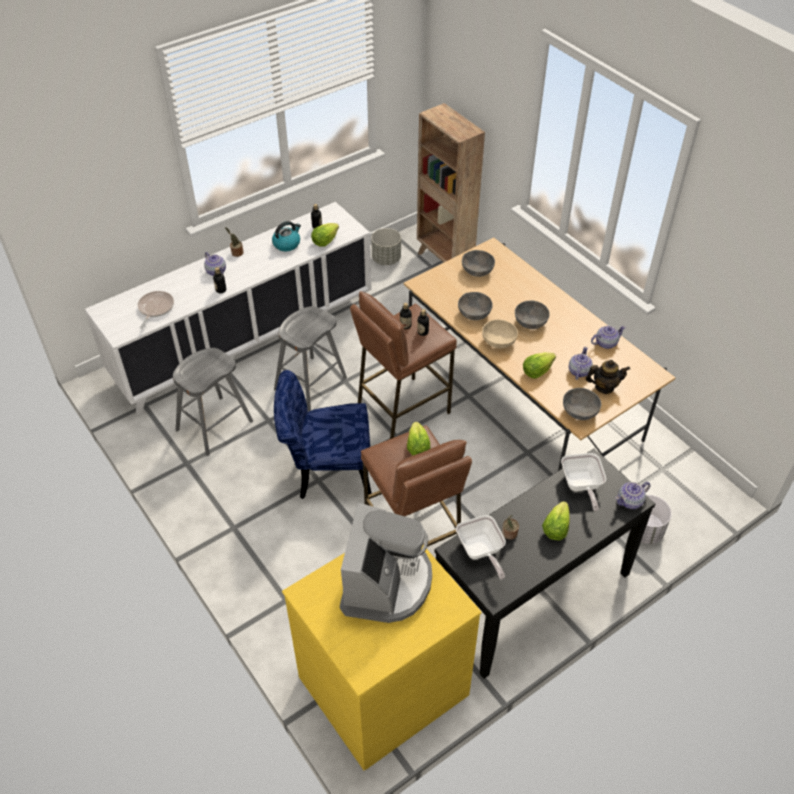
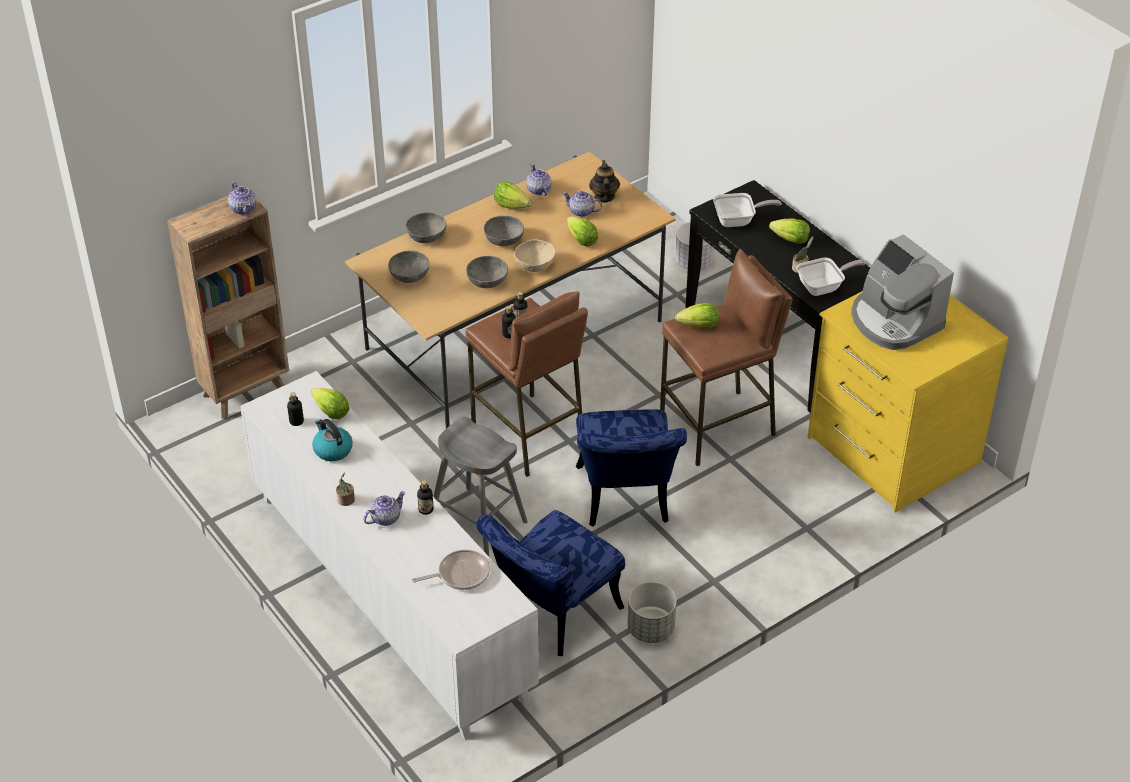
camera: 90 degrees left, 5 degrees down
(155, 308) = (460, 574): frying pan -> frying pan turned 150 degrees clockwise
(214, 426) = (551, 615): grey stool -> blue chair
(386, 259) = (231, 451): grey planter -> grey planter (650, 629)
(386, 583) = (894, 321): coffee machine -> coffee machine turned 135 degrees counterclockwise
(579, 412) = (639, 216): grey bowl -> grey bowl (427, 237)
(580, 326) = (511, 205): none -> lettuce
(630, 501) = (753, 193): teapot -> teapot (243, 208)

